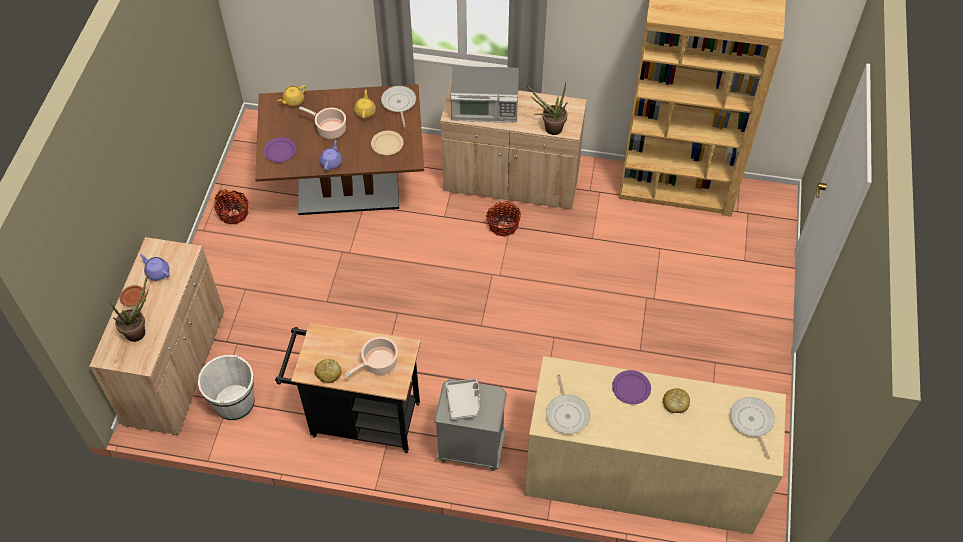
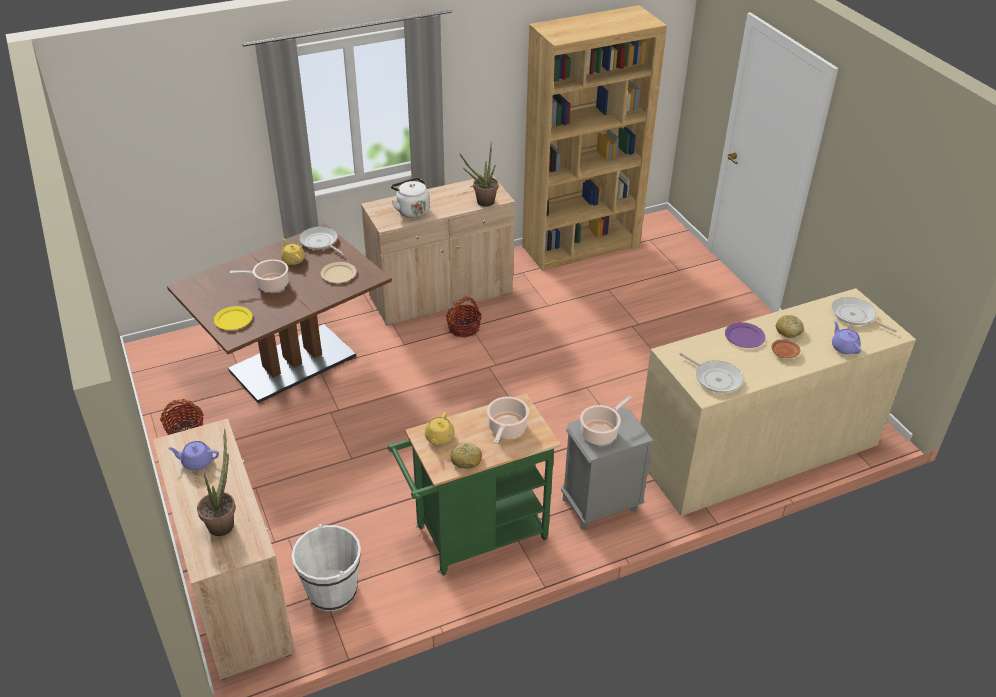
camera: 35 degrees left, 15 degrees down
(134, 298) = (190, 496): brown plate -> brown plate (784, 352)
(279, 151) = (233, 320): purple plate -> yellow plate
(293, 101) = (210, 278): yellow teapot -> yellow teapot (439, 438)
(331, 162) = (296, 307): purple teapot -> purple teapot (844, 347)
(359, 419) = (474, 537): black cart -> green cart
(464, 402) = (600, 433): grey tray -> cooking pot
(485, 108) = (411, 210): microwave -> white kettle

